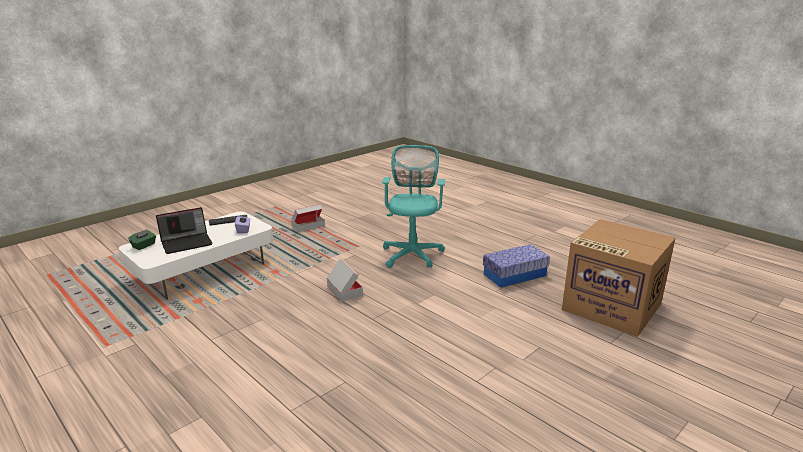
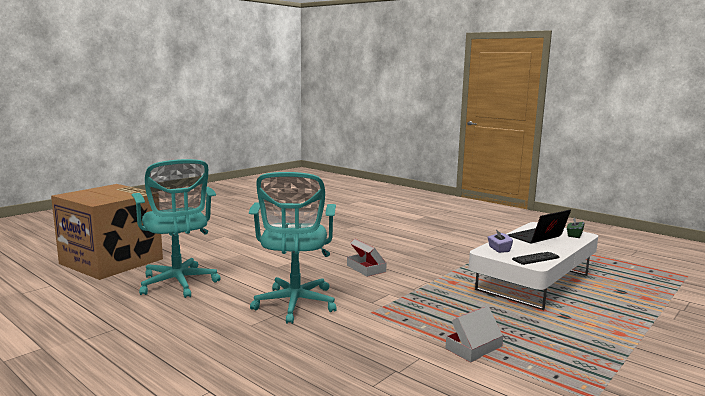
camera: 175 degrees right, 10 degrees down
(514, 275) = (178, 284): storage box -> turquoise office chair

